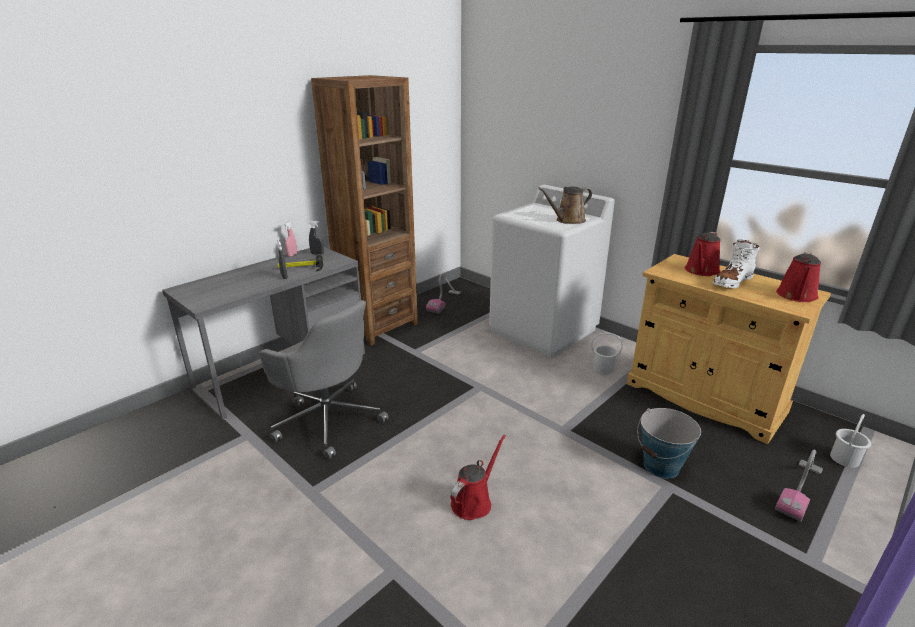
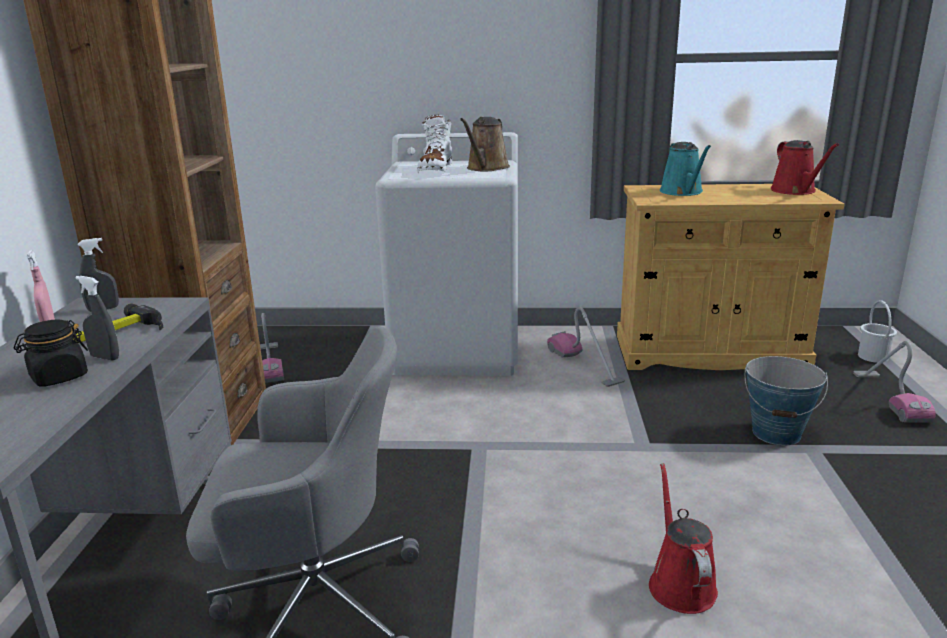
camera: 40 degrees left, 5 degrees down
(261, 280) = (59, 377): none -> black jar
(603, 369) = (584, 364): white bucket -> vacuum cleaner
(701, 271) = (683, 192): red watering can -> turquoise watering can
(732, 282) = (727, 193): white boot -> white boot (435, 169)

